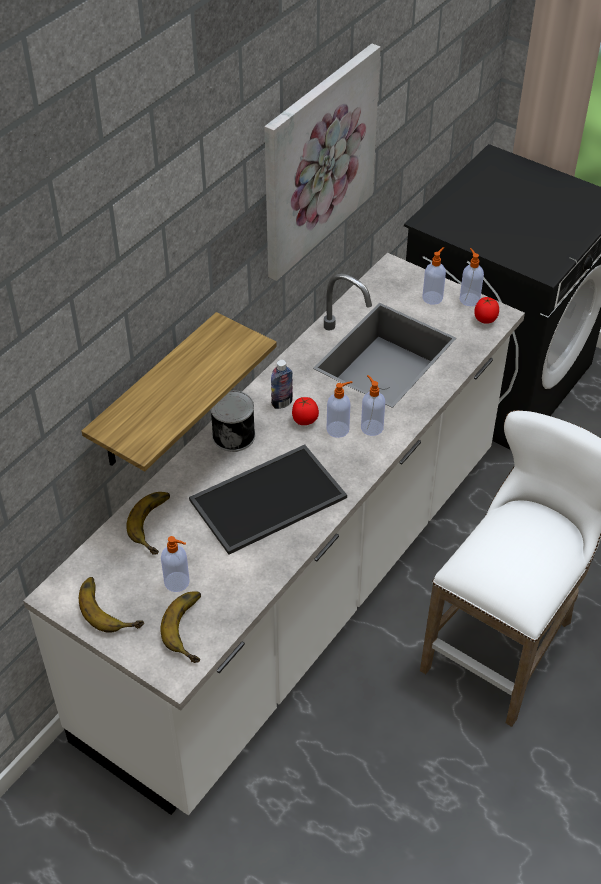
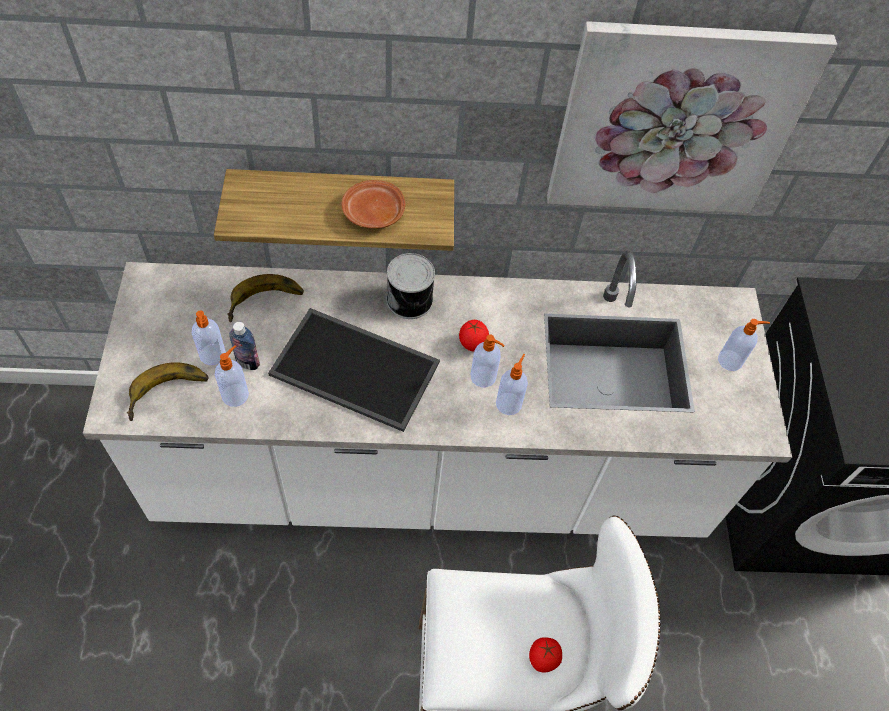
camera: 50 degrees right, 10 degrees up
(111, 606) = (156, 323): banana -> none
(207, 368) = (373, 213): none -> brown plate
(282, 403) = (479, 314): bottle -> bottle (248, 362)
(469, 299) = (760, 394): soap dispenser -> soap dispenser (236, 394)
(485, 320) = (744, 425): tomato -> tomato (542, 658)

